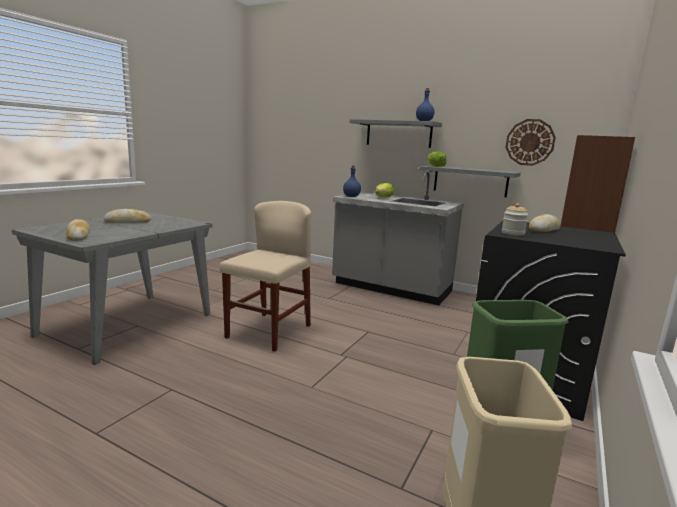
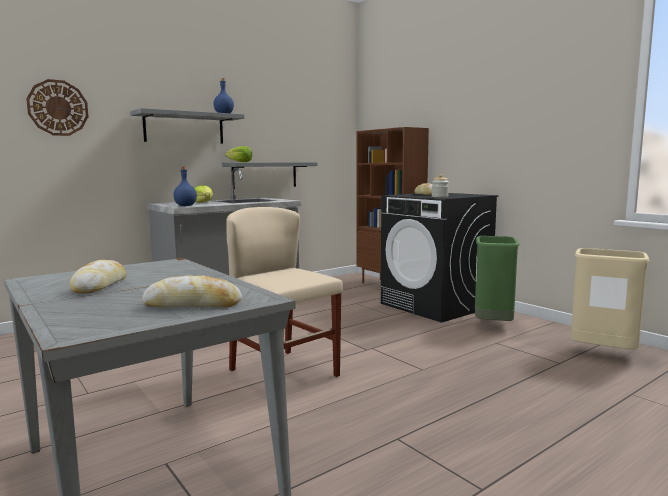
camera: 65 degrees left, 5 degrees down
(530, 142) = (305, 135): wall clock -> wall clock (58, 108)

